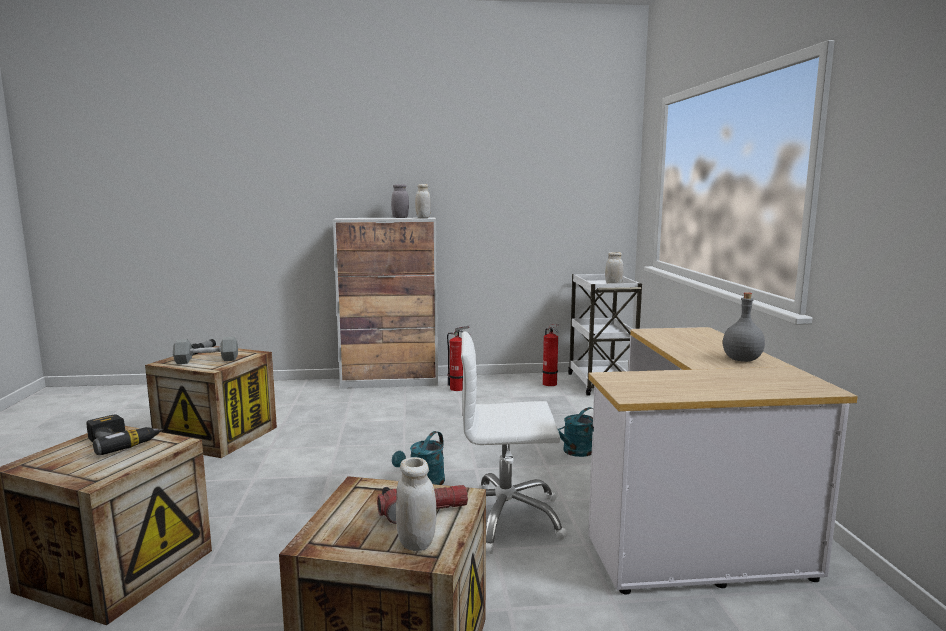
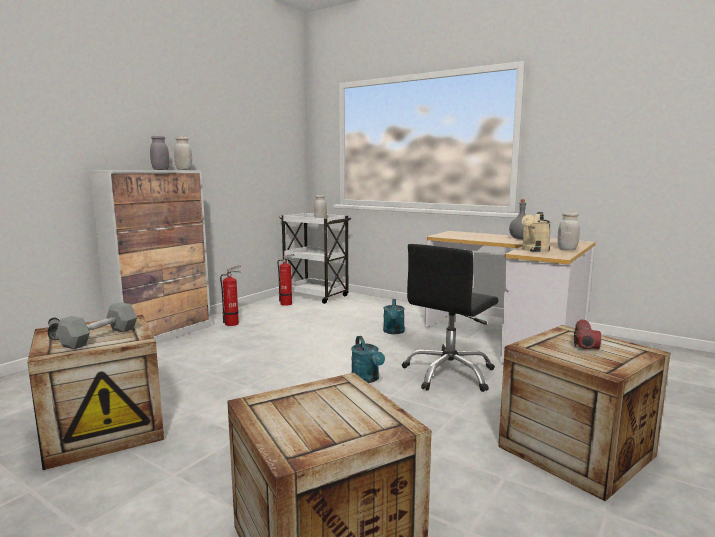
camera: 50 degrees left, 0 degrees up
(123, 442) = (304, 401): power drill -> none
(416, 542) = (625, 351): white jar -> white jar (567, 249)
(504, 519) = (449, 374): white office chair -> black office chair
(652, 379) = (534, 250): none -> beige watering can

